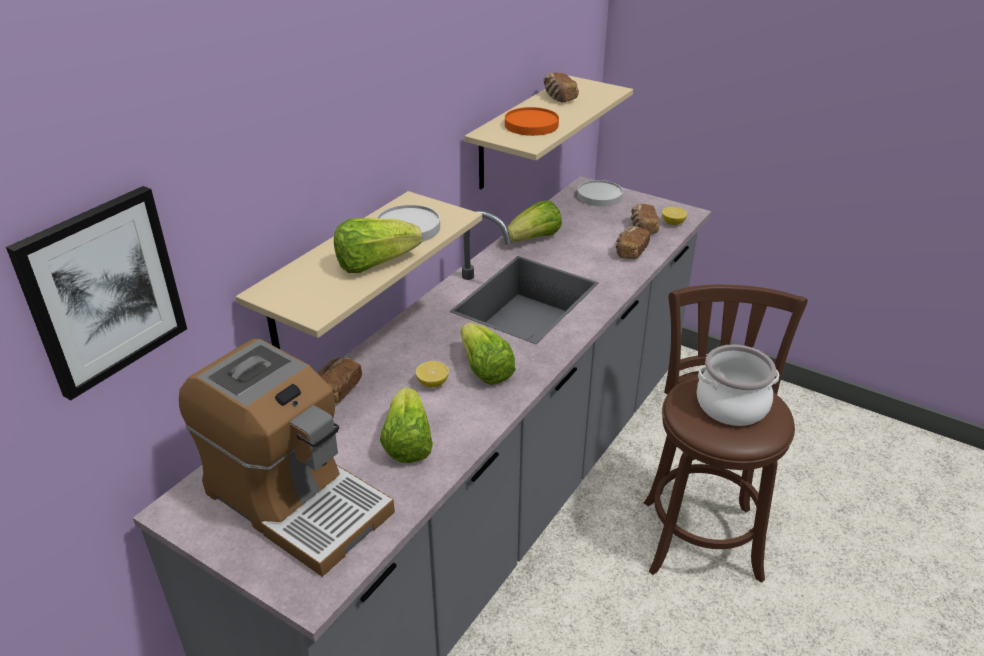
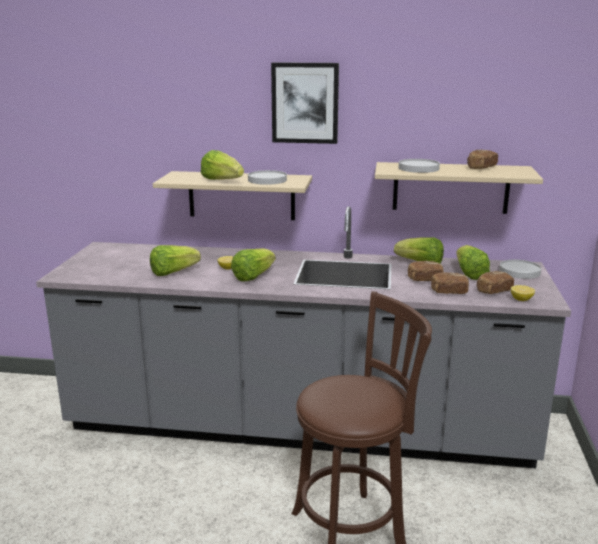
camera: 65 degrees right, 15 degrees down
(103, 290) = (105, 130): picture -> picture (305, 103)
(295, 501) = (116, 262): coffee machine -> none
(337, 390) = (204, 252): bread -> bread (425, 279)
(532, 125) = (418, 168): orange plate -> white plate
(587, 223) = (469, 274): none -> lettuce
(731, 405) = (354, 396): cooking pot -> none

